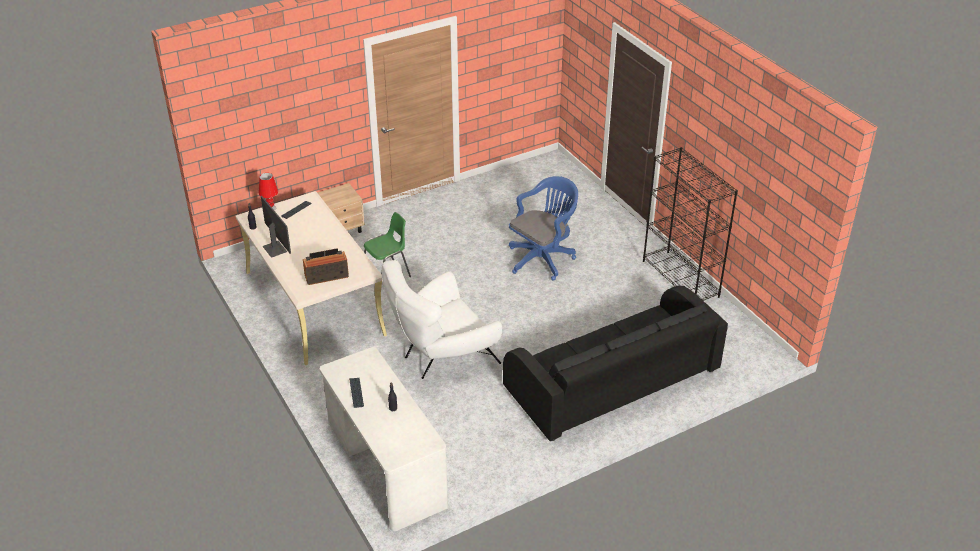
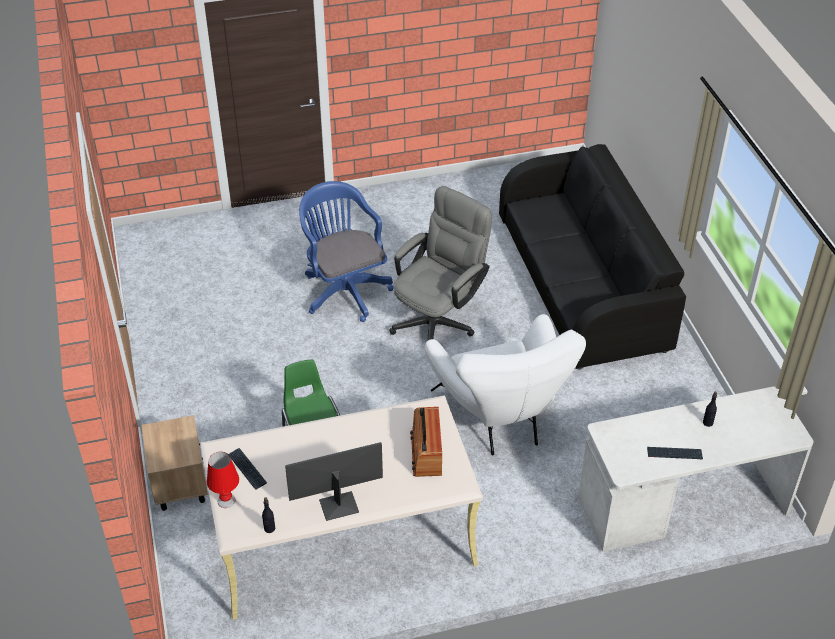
camera: 75 degrees left, 5 degrees up
(532, 309) = (439, 320): none -> grey office chair
(681, 279) = (430, 191): black bookcase -> none

